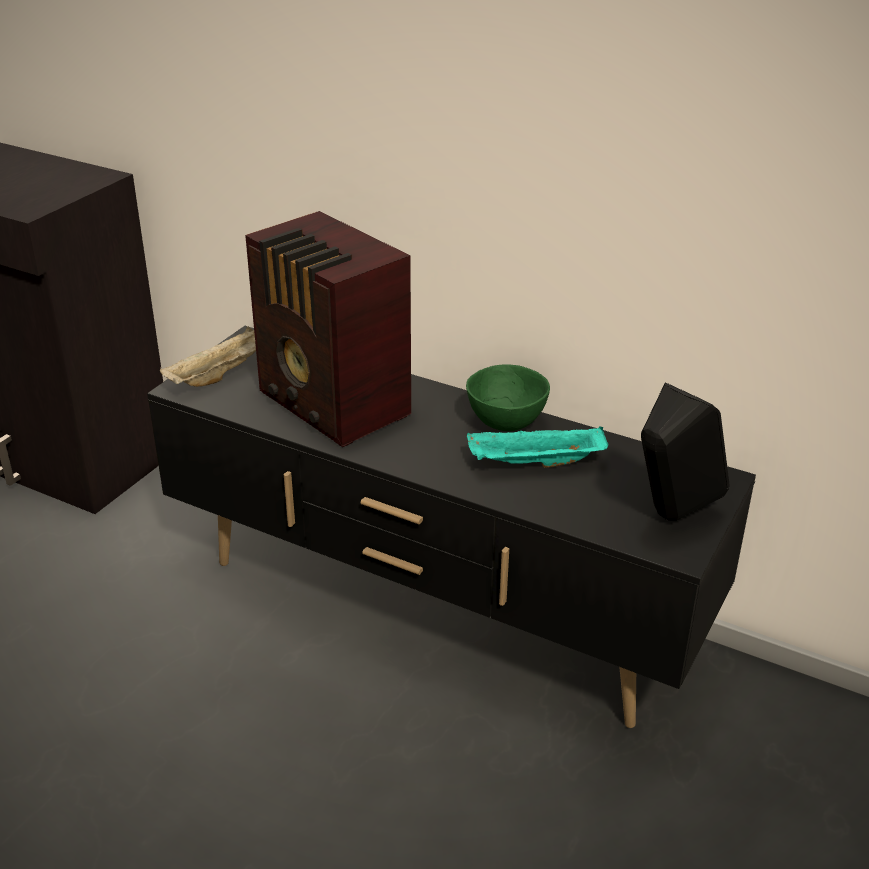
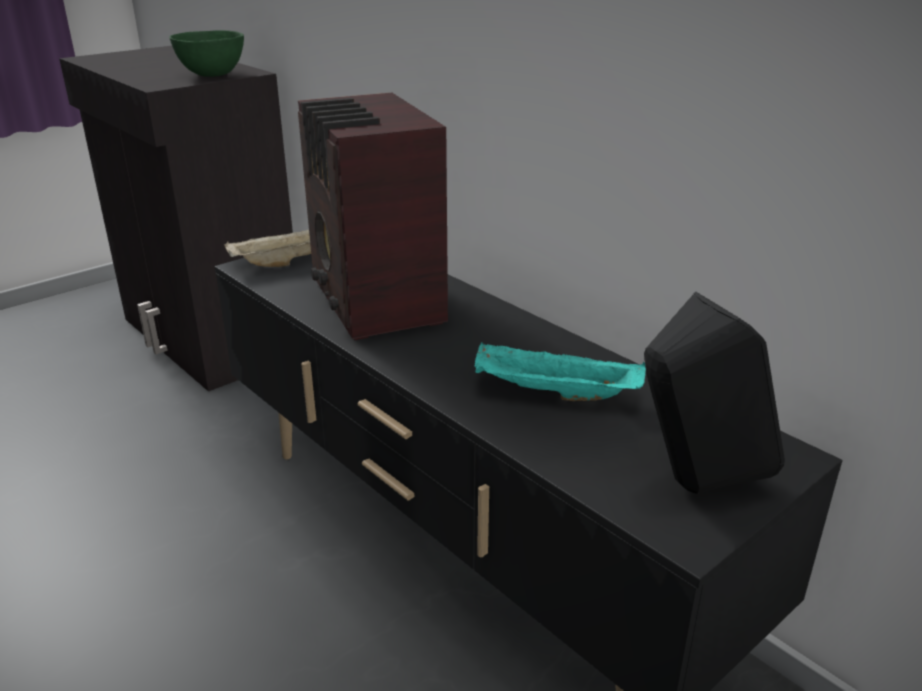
camera: 20 degrees right, 5 degrees down
(505, 423) = (545, 348): green bowl -> green bowl (211, 75)

